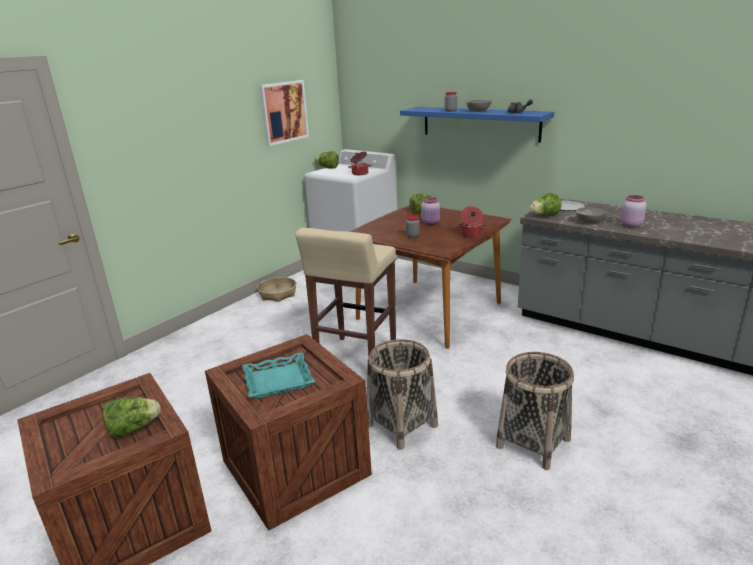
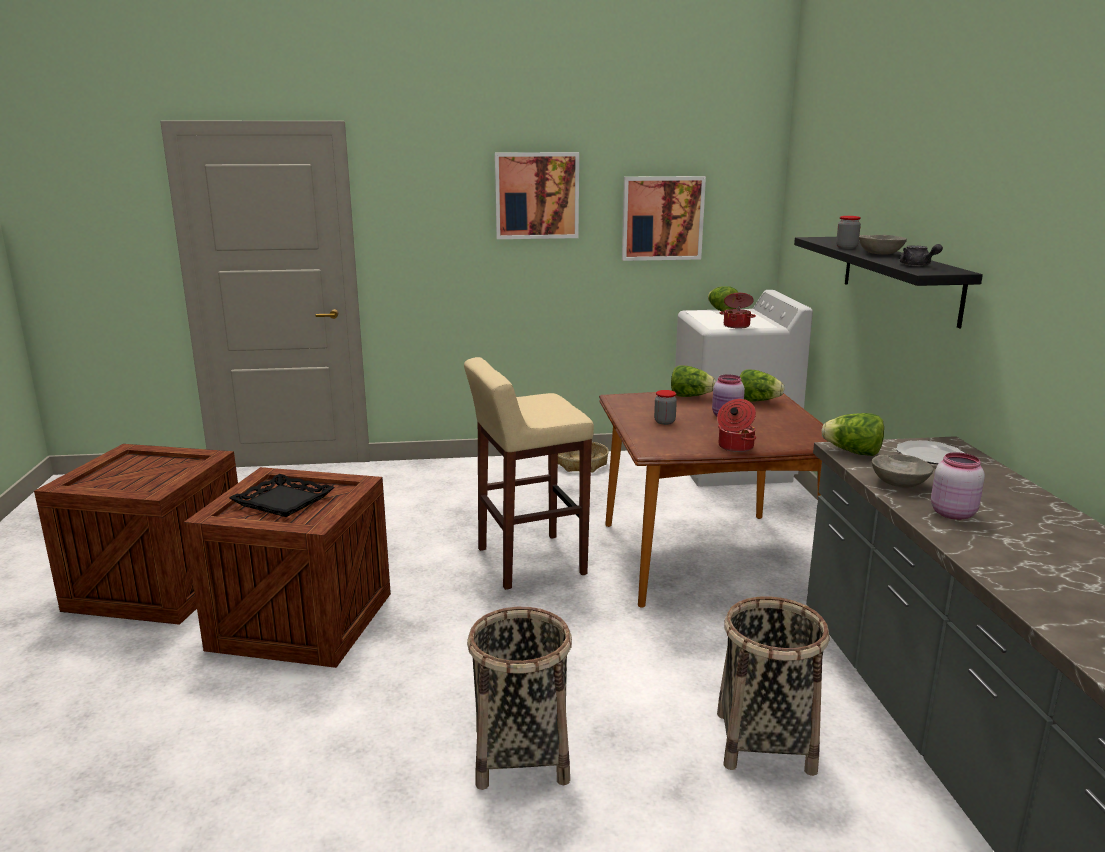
camera: 45 degrees right, 5 degrees down
(133, 429) = (149, 483): lettuce -> lettuce (690, 396)
(209, 106) = (537, 195): none -> picture
(278, 380) = (284, 501): turquoise tray -> black tray
(402, 425) = (441, 647): basket -> basket (765, 742)
(479, 123) = (899, 278): blue shelf -> black shelf

